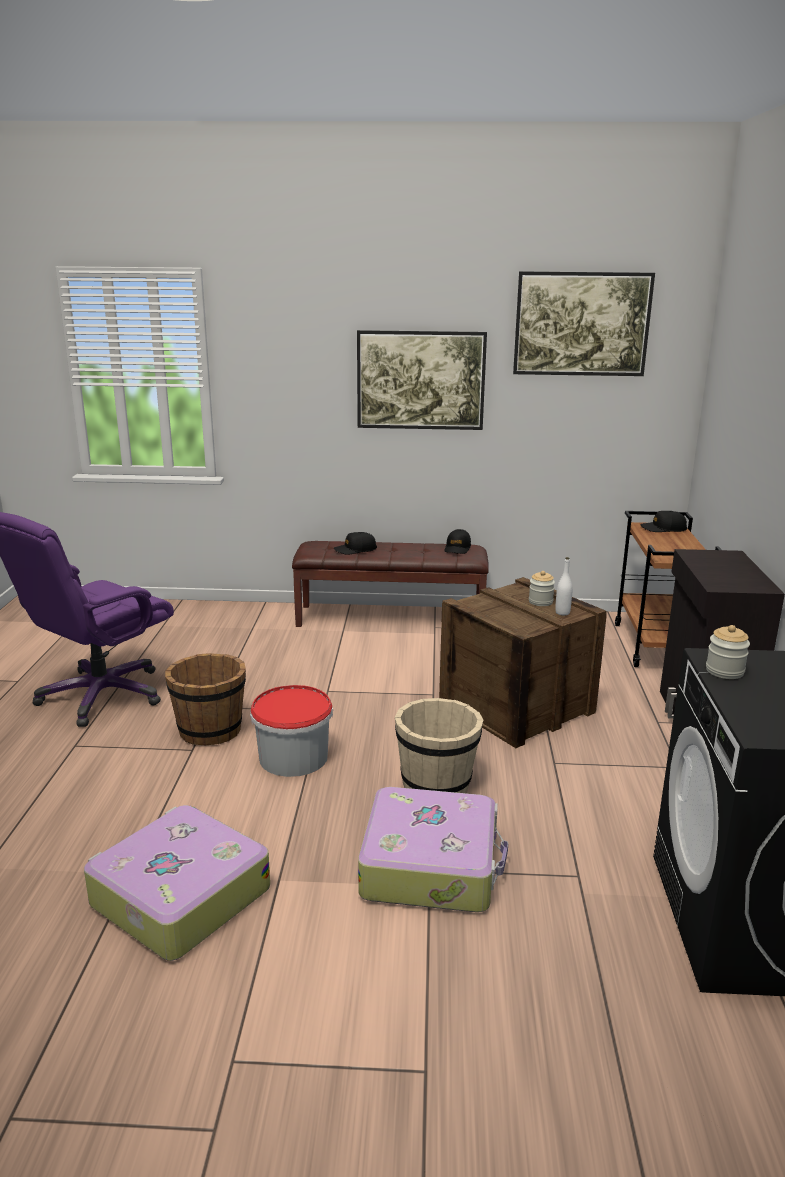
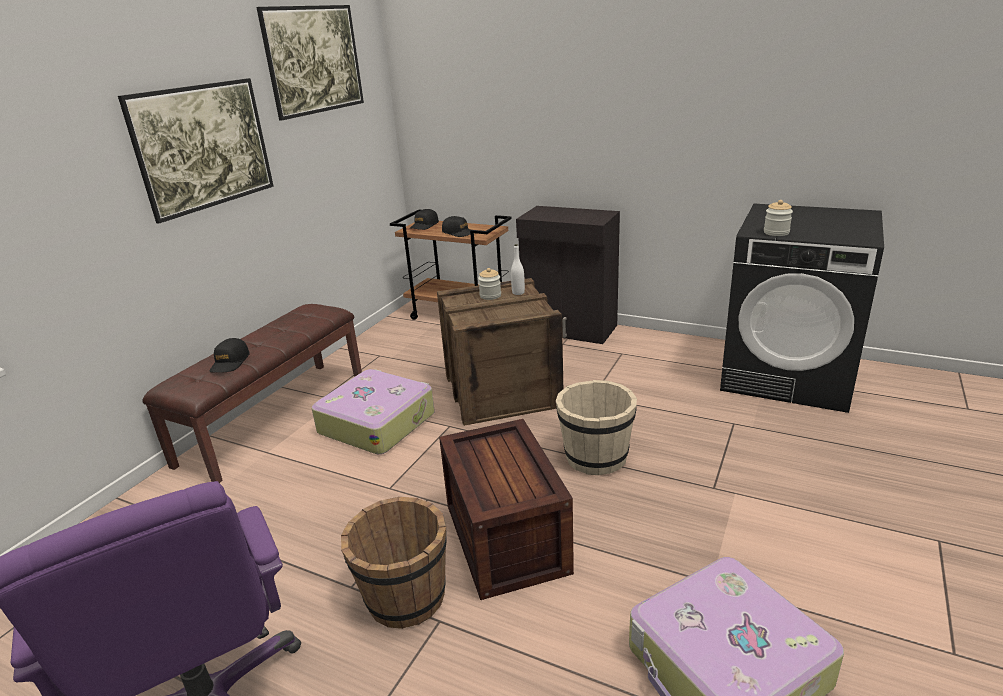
camera: 65 degrees left, 5 degrees up
(293, 757) = (505, 536): bucket -> crate
(431, 865) = (708, 485): suitcase -> suitcase (377, 422)
(457, 548) = (303, 313): black cap -> black cap (458, 232)

